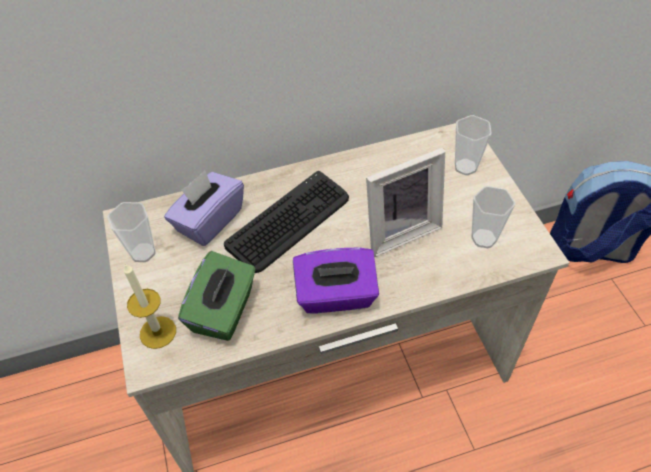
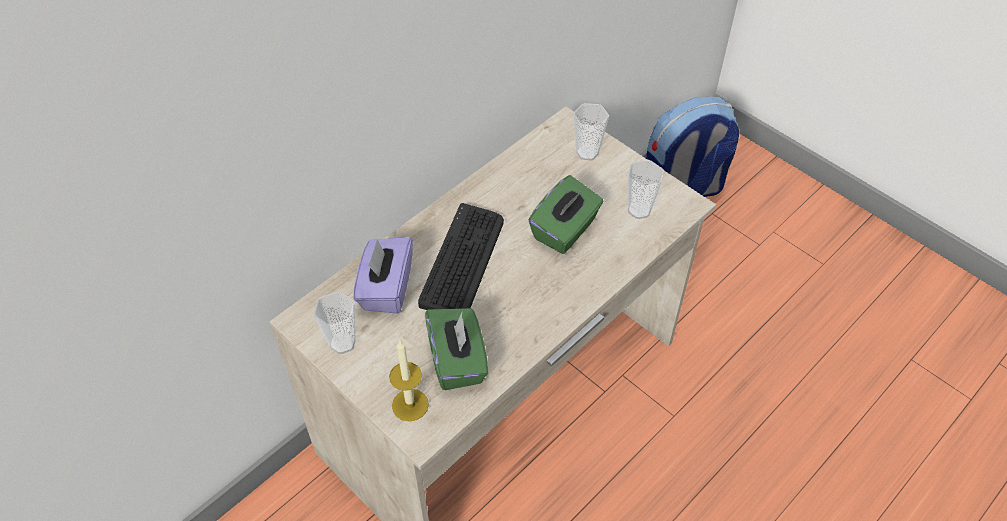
camera: 30 degrees left, 0 degrees up
(336, 296) = (547, 308): purple tissue box -> none
(399, 230) = (565, 230): picture frame -> green tissue box

